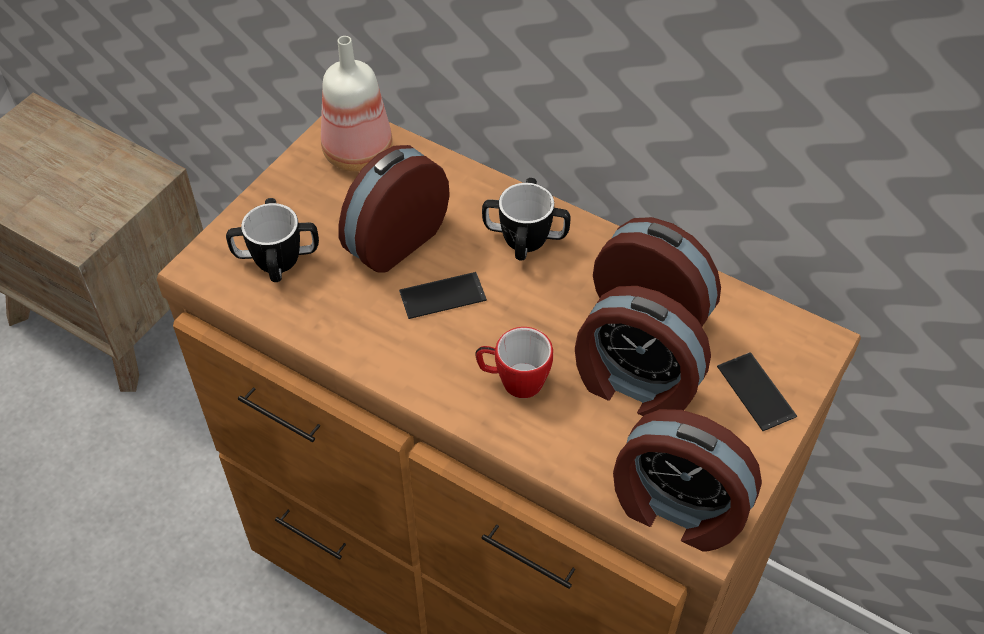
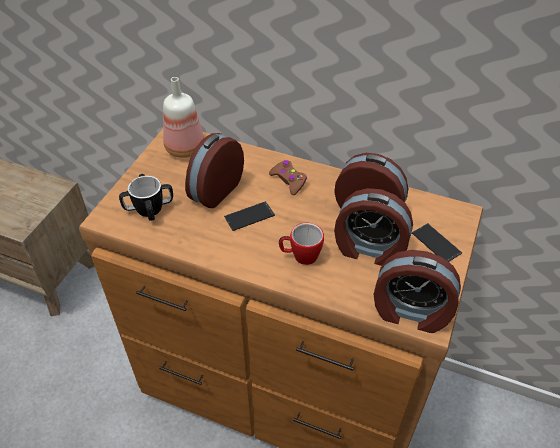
camera: 10 degrees left, 5 degrees down
(525, 238) = (289, 180): mug -> brown game controller

